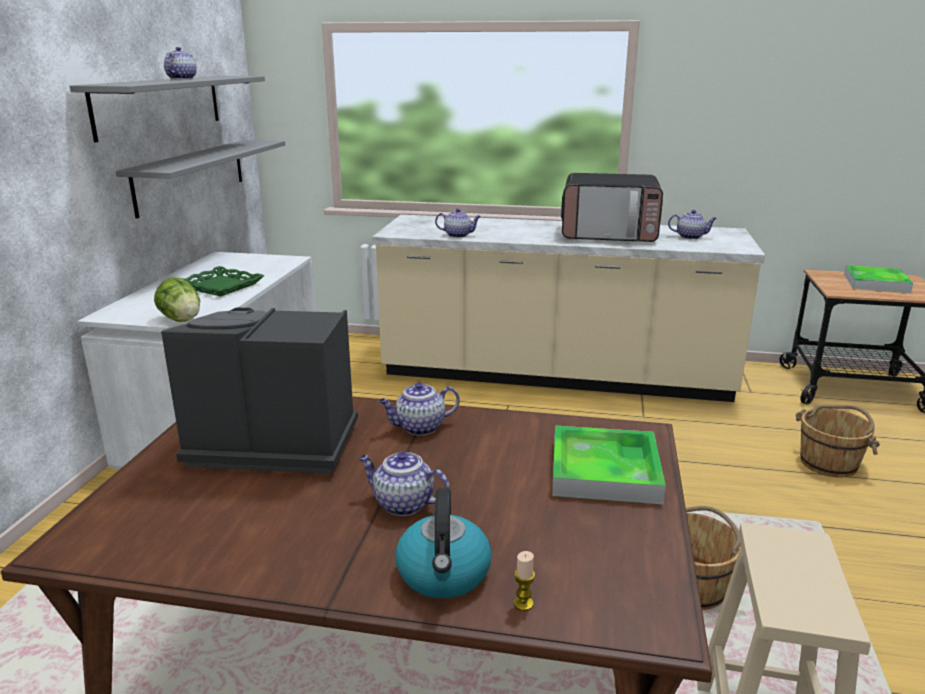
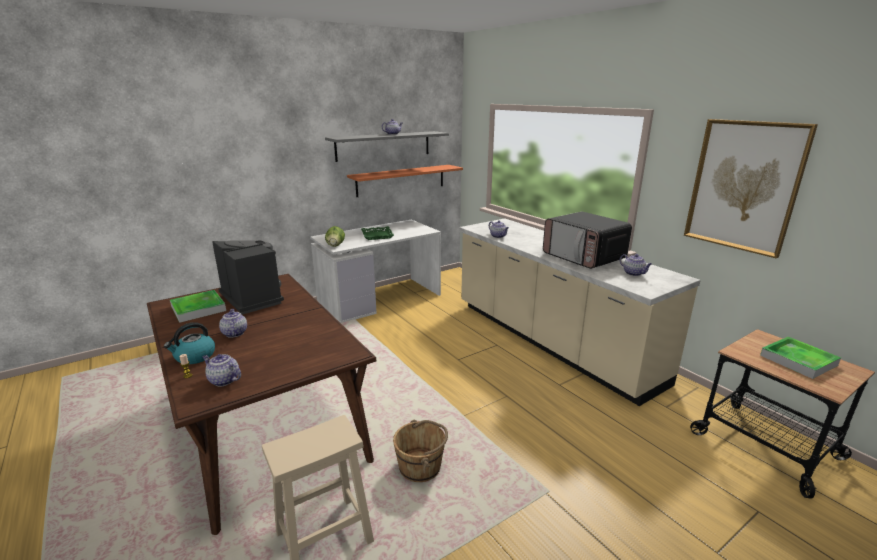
camera: 45 degrees right, 0 degrees up
(191, 175) = (401, 180): grey shelf -> orange shelf
(419, 428) = (297, 313): teapot -> teapot (223, 380)
(604, 471) = (304, 357): tray -> tray (198, 309)
(768, 108) = (743, 186): none -> picture
(829, 463) = (630, 471): brown bucket -> none

